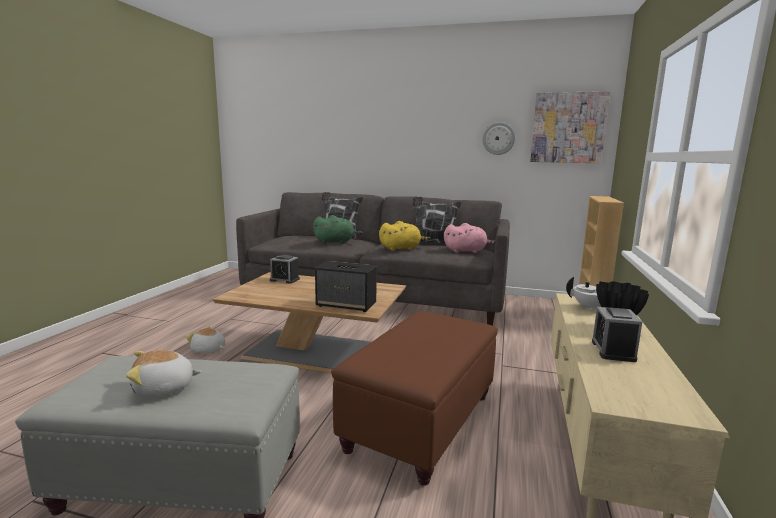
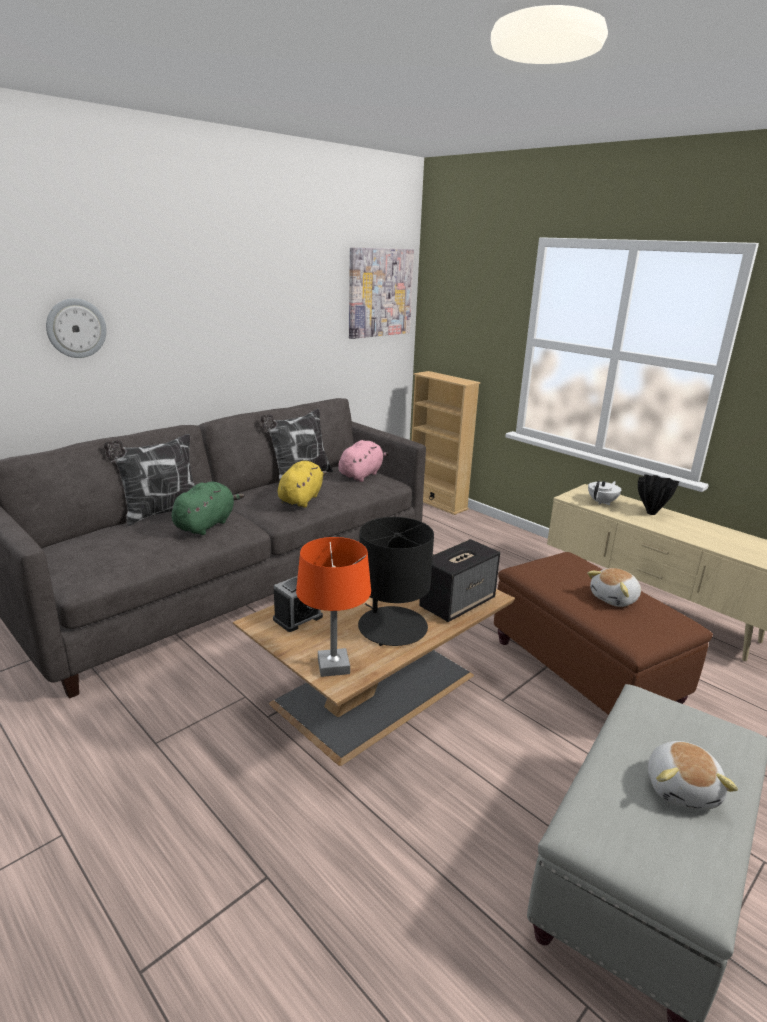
camera: 60 degrees left, 10 degrees up
(208, 350) = (277, 796): plush toy -> plush toy (615, 599)
(244, 293) = (334, 666): none -> orange table lamp
(297, 296) = (392, 627): none -> black table lamp
(498, 138) = (315, 310): wall clock -> wall clock (76, 328)
(613, 351) = (697, 533): alarm clock -> none

